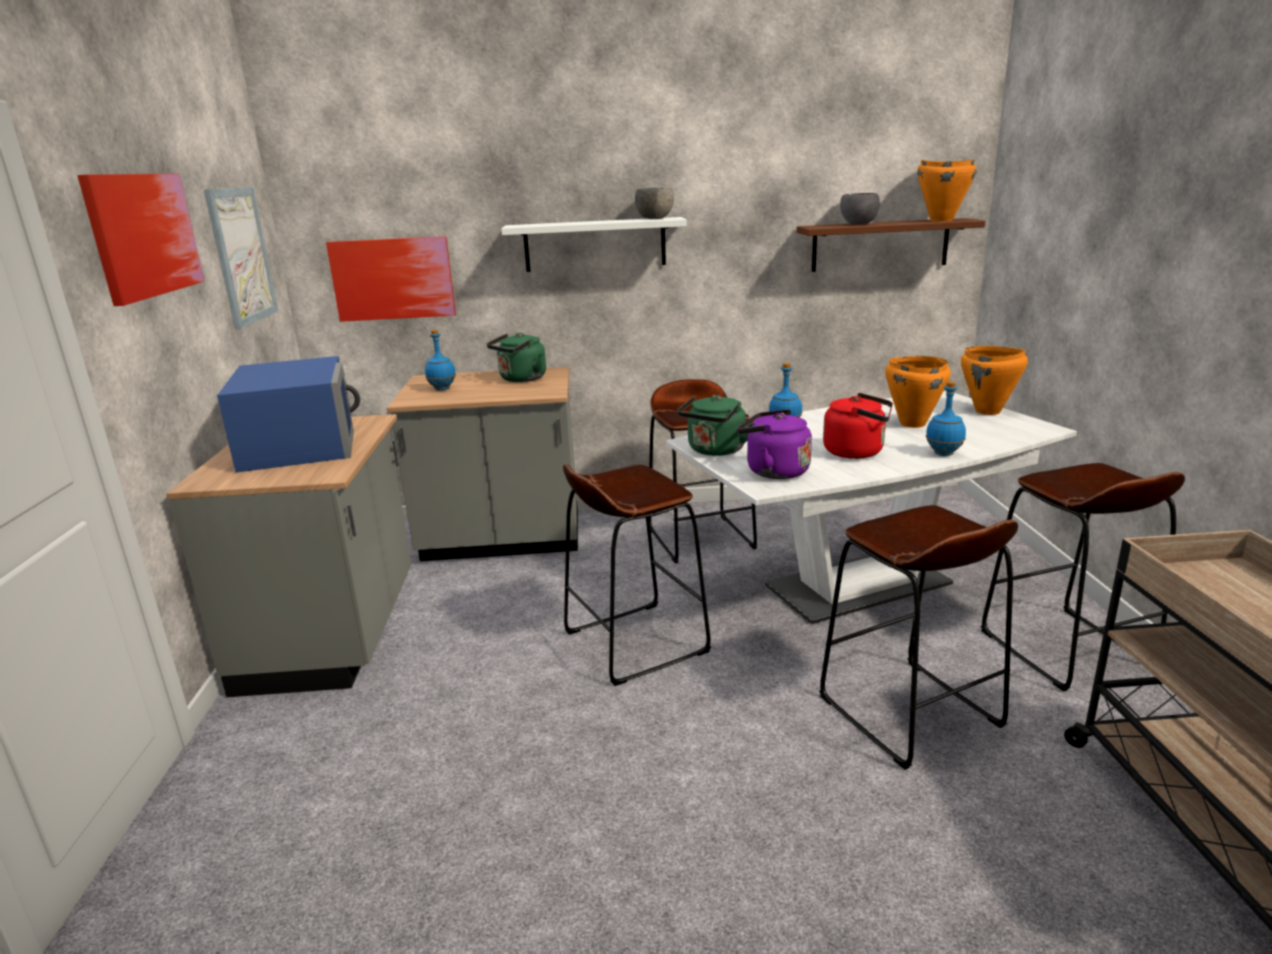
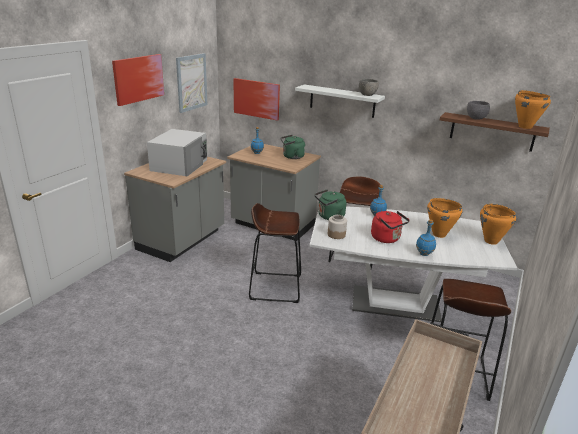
camera: 30 degrees right, 5 degrees up
(299, 444) = (180, 165): blue microwave -> white microwave
(773, 471) = (336, 234): purple kettle -> jar
(909, 712) = (345, 361): brown stool -> none

